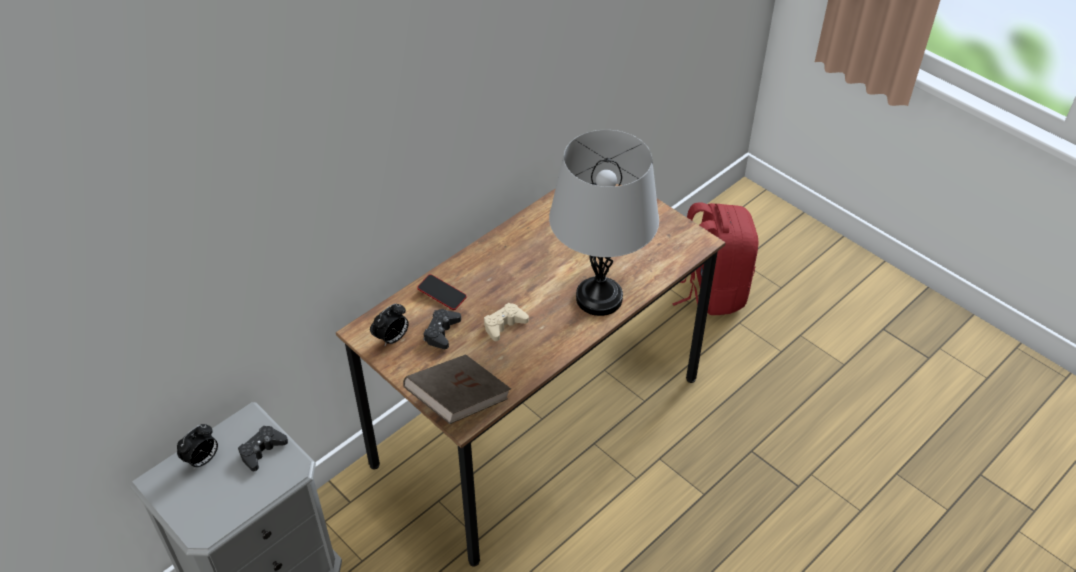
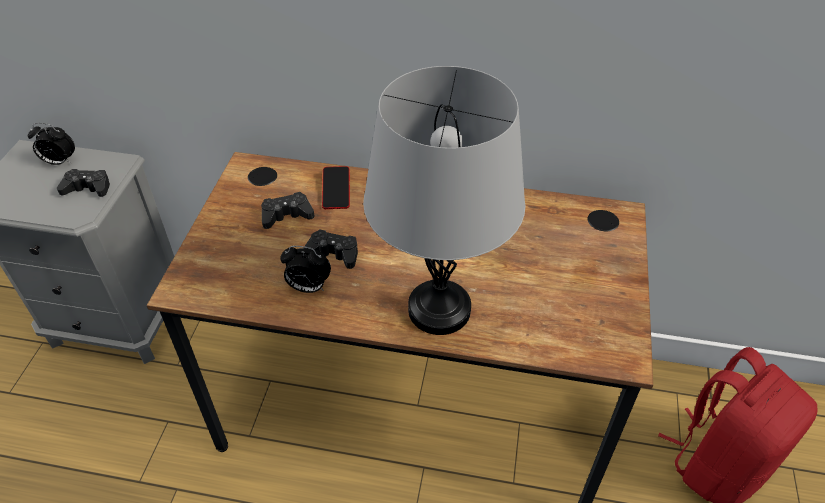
camera: 55 degrees right, 0 degrees up
(392, 339) = (252, 188): alarm clock -> alarm clock (308, 287)
(458, 401) = (203, 273): brown book -> none
(504, 325) = (333, 254): beige game controller -> black game controller

